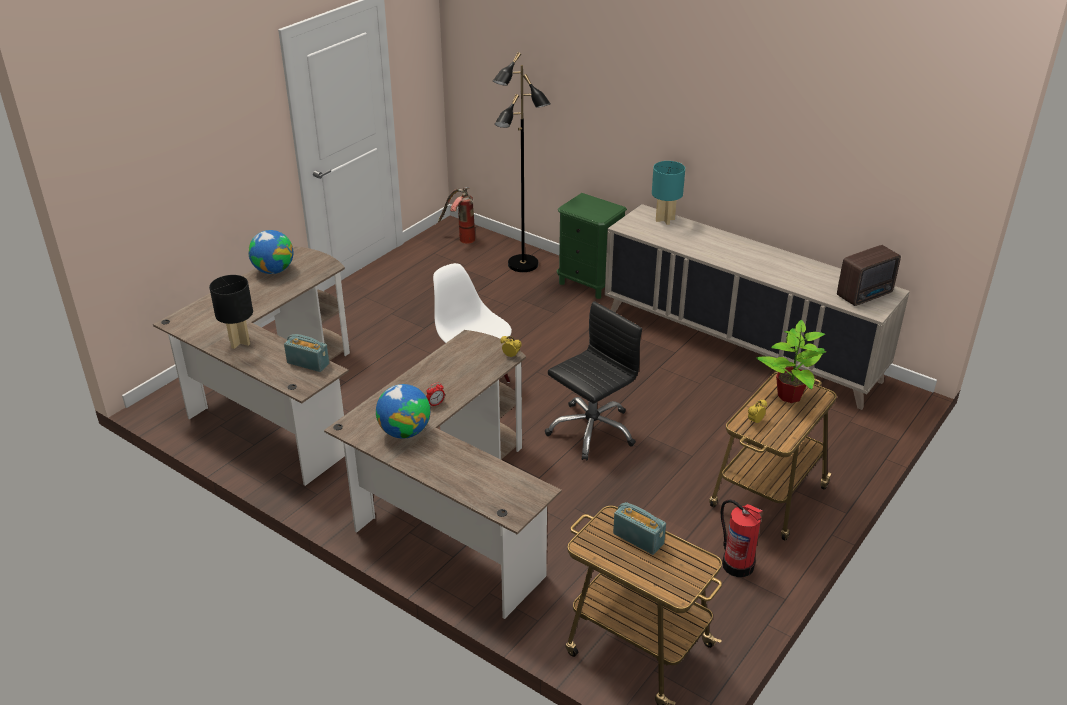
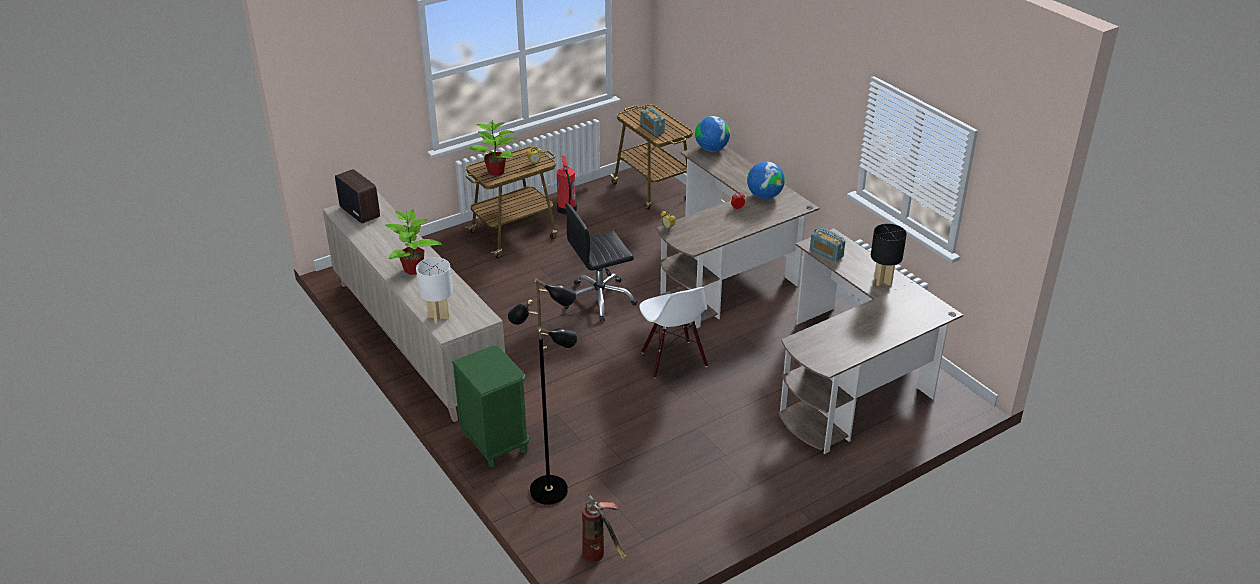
camera: 160 degrees left, 0 degrees up
(273, 270) = (853, 349): globe -> globe (711, 149)
(664, 220) = (438, 317): turquoise table lamp -> white table lamp
(734, 251) = (414, 269): none -> potted plant
(866, 295) = (360, 212): radio -> radio turned 60 degrees clockwise

